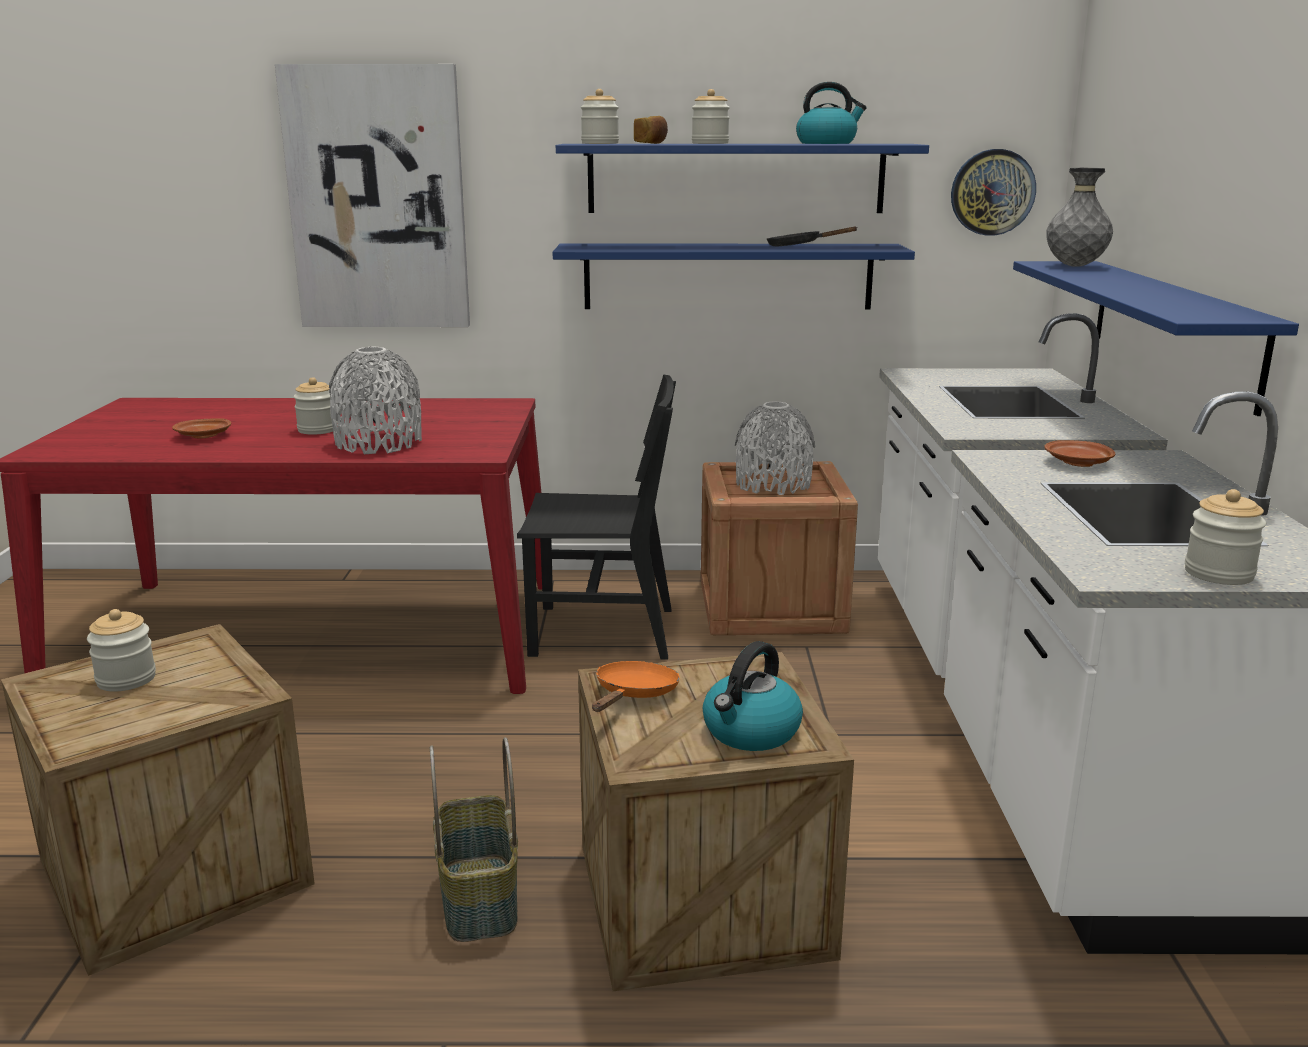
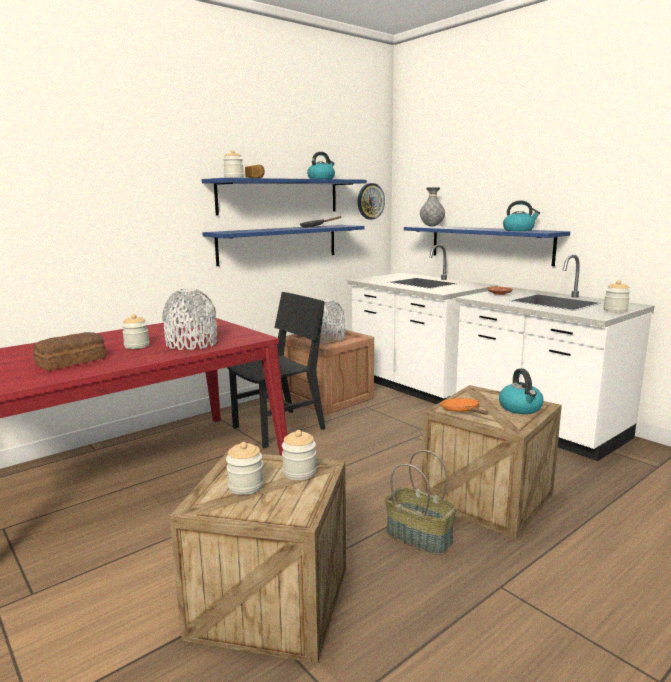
camera: 40 degrees left, 5 degrees down
(204, 436) = (73, 361): brown plate -> bread
(377, 199) = (100, 211): picture -> none
(710, 143) = (278, 178): jar -> jar (299, 472)
(1177, 303) = (519, 230): none -> kettle

